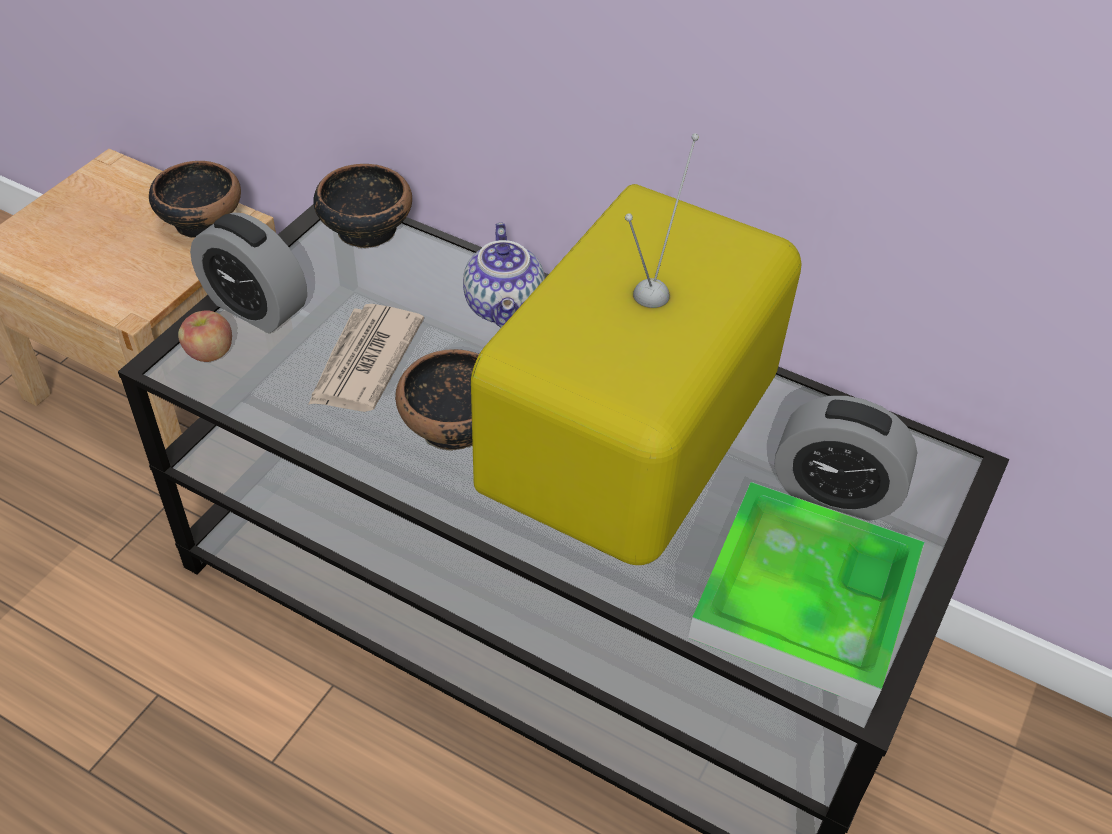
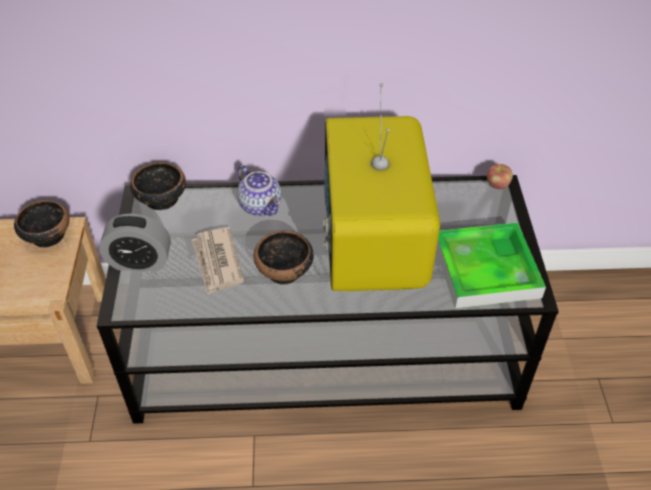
camera: 30 degrees left, 0 degrees up
(209, 353) = (136, 294): apple -> apple (497, 185)
(834, 492) = (463, 220): alarm clock -> none

